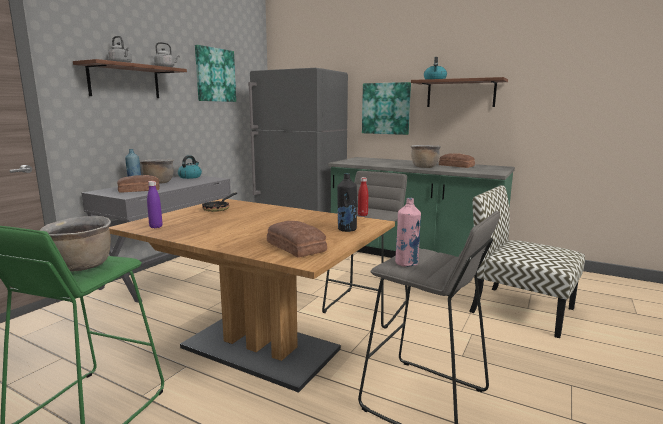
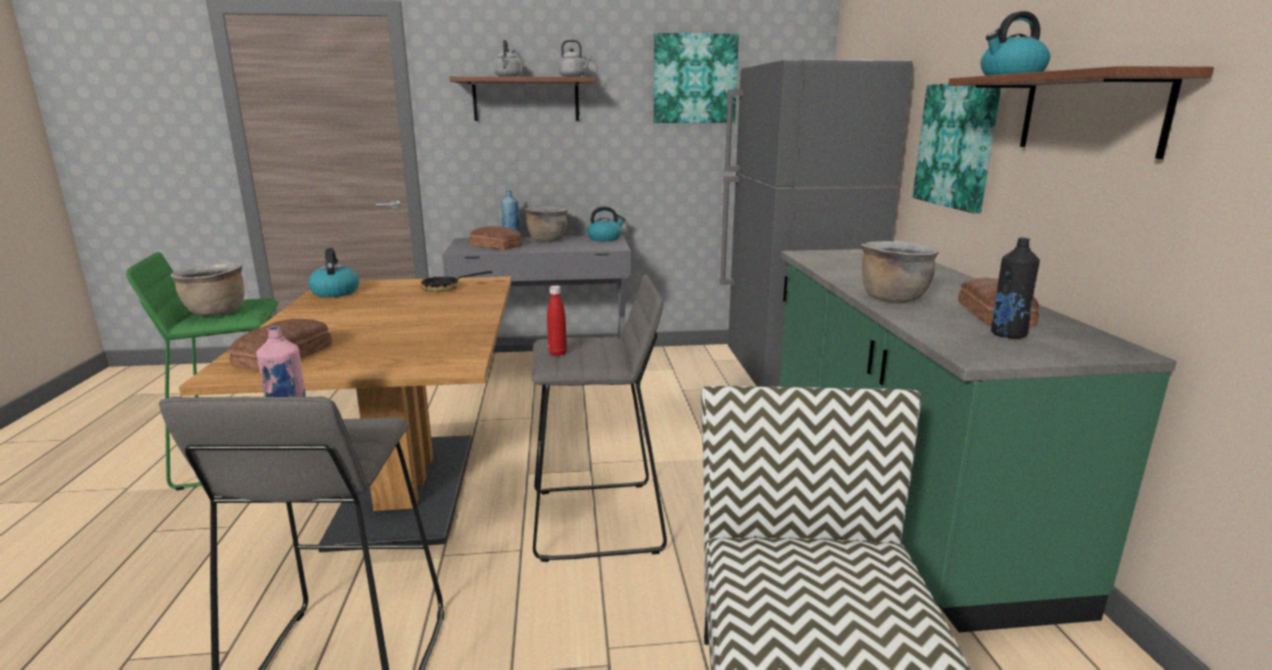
camera: 55 degrees right, 5 degrees up
(156, 227) = (335, 292): purple bottle -> kettle
(346, 229) = (396, 359): black bottle -> black bottle (1007, 334)

